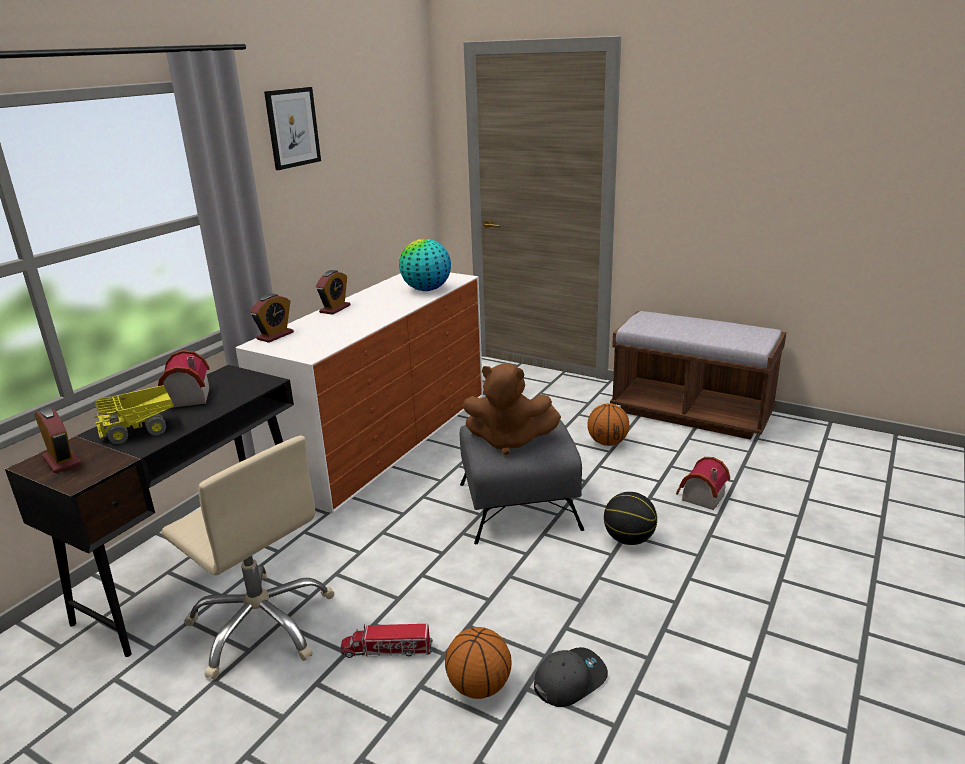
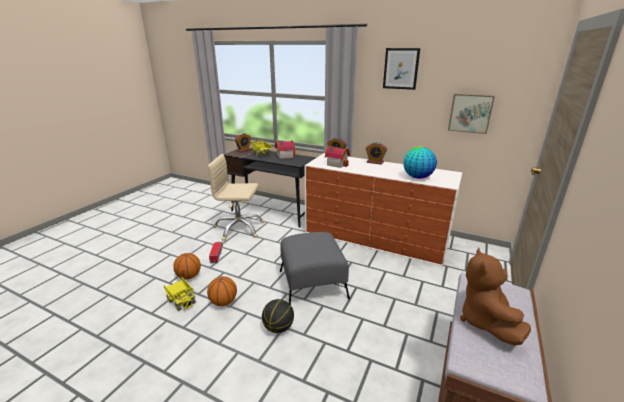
camera: 85 degrees right, 0 degrees up
(262, 624) = (239, 228): beige office chair -> beige office chair turned 60 degrees clockwise
(381, 180) = (470, 113): none -> picture
(509, 441) = (305, 243): brown plush toy -> brown plush toy (485, 321)
(569, 679) = (181, 300): grey cap -> toy truck
(607, 443) = (396, 325): basketball -> basketball (223, 302)
(700, 497) = (327, 373): toy house -> toy house (337, 164)

